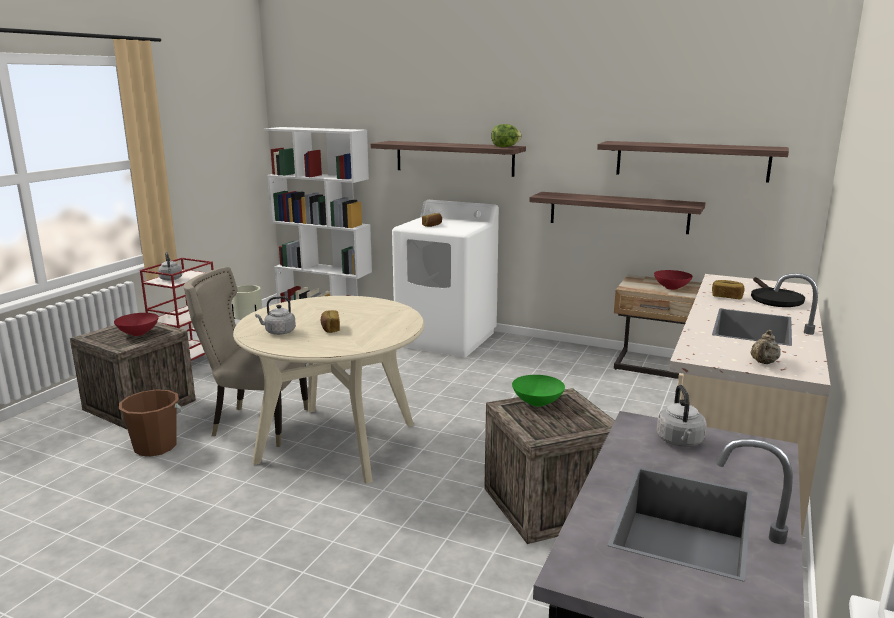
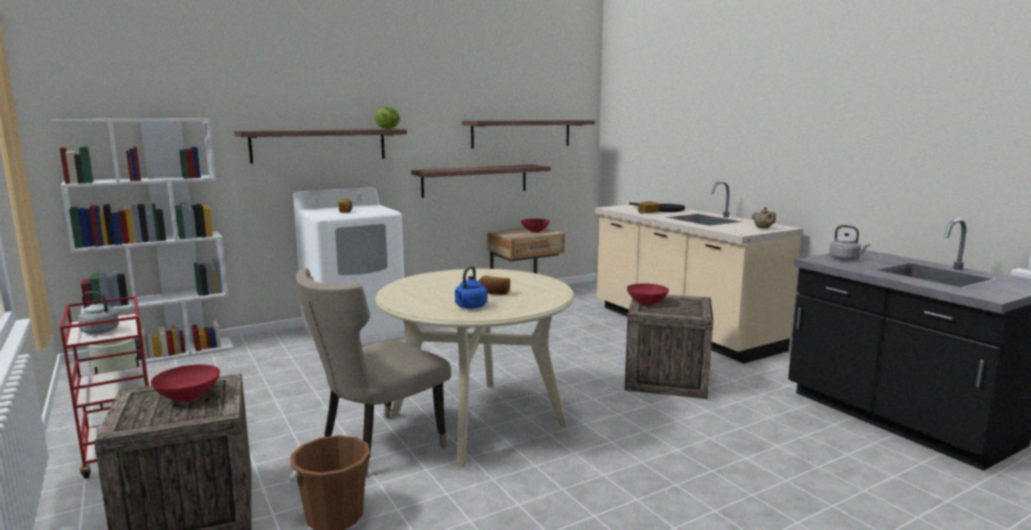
camera: 55 degrees left, 5 degrees down
(278, 332) = (470, 307): grey kettle -> blue kettle
(538, 403) = (647, 303): green bowl -> red bowl

